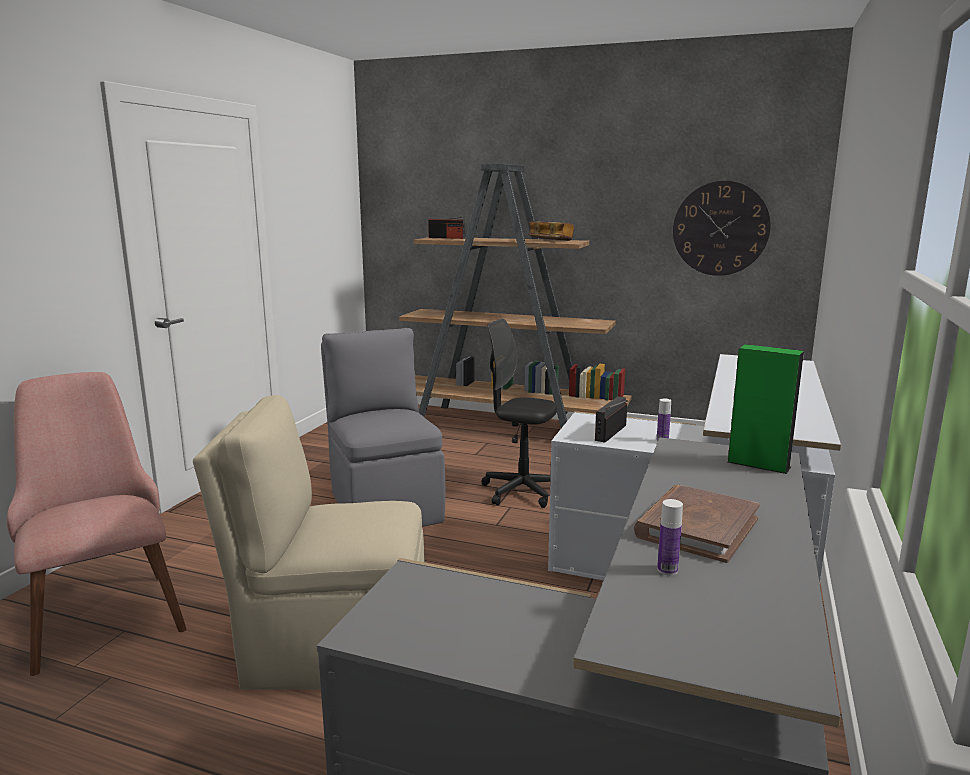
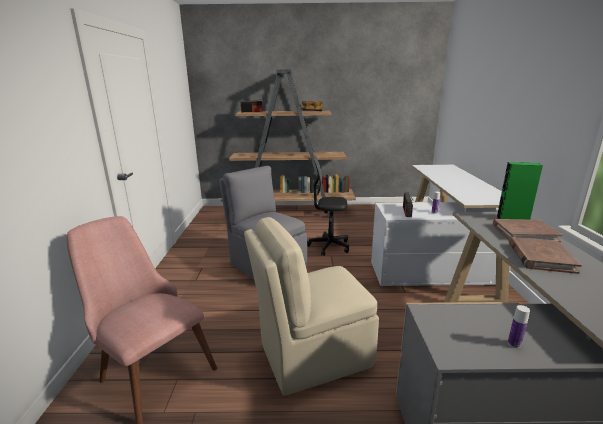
camera: 20 degrees left, 5 degrees up
(667, 570) = (564, 283): bottle -> bottle (514, 344)
(720, 228) = (392, 102): wall clock -> none
(740, 487) = (524, 233): none -> brown book

